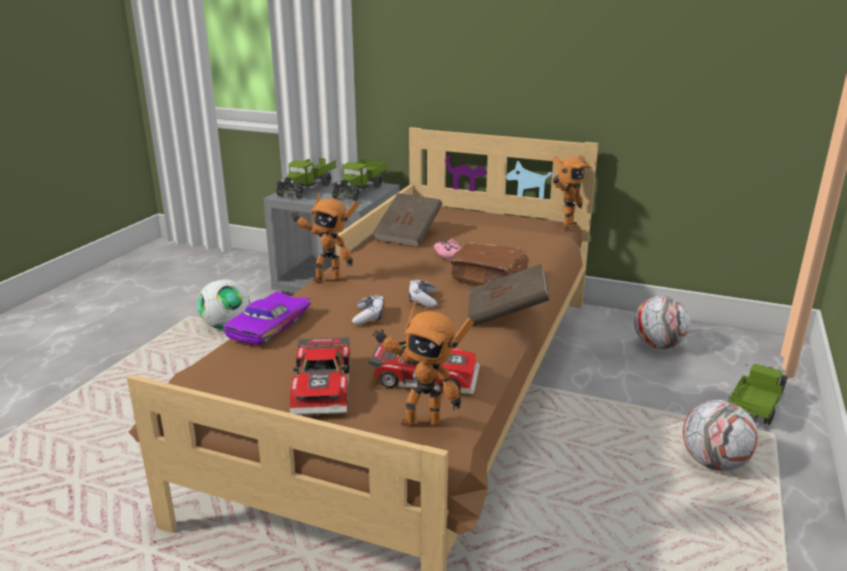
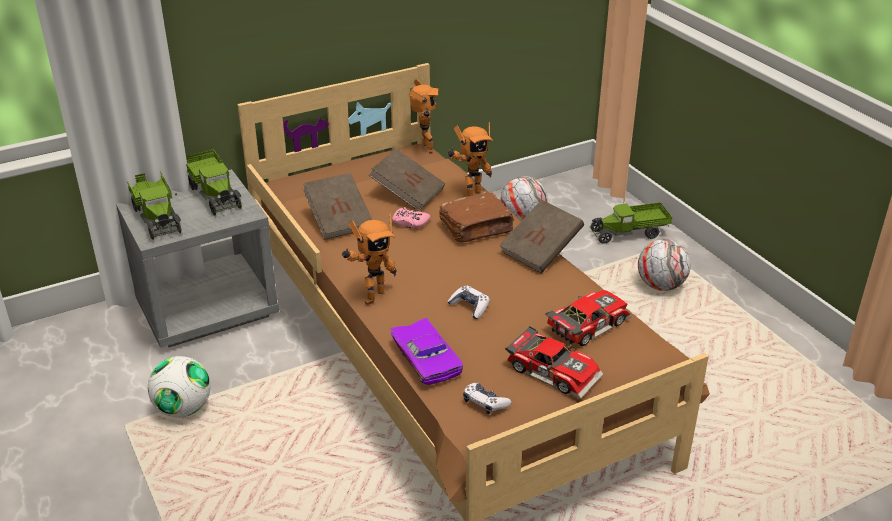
camera: 50 degrees left, 10 degrees up
(420, 420) = (636, 351): toy robot -> toy robot (469, 194)
(422, 299) = (473, 272): game controller -> game controller (485, 403)
(488, 241) = (408, 193): none -> brown book
(755, 406) = (629, 233): toy truck -> toy truck turned 90 degrees counterclockwise

